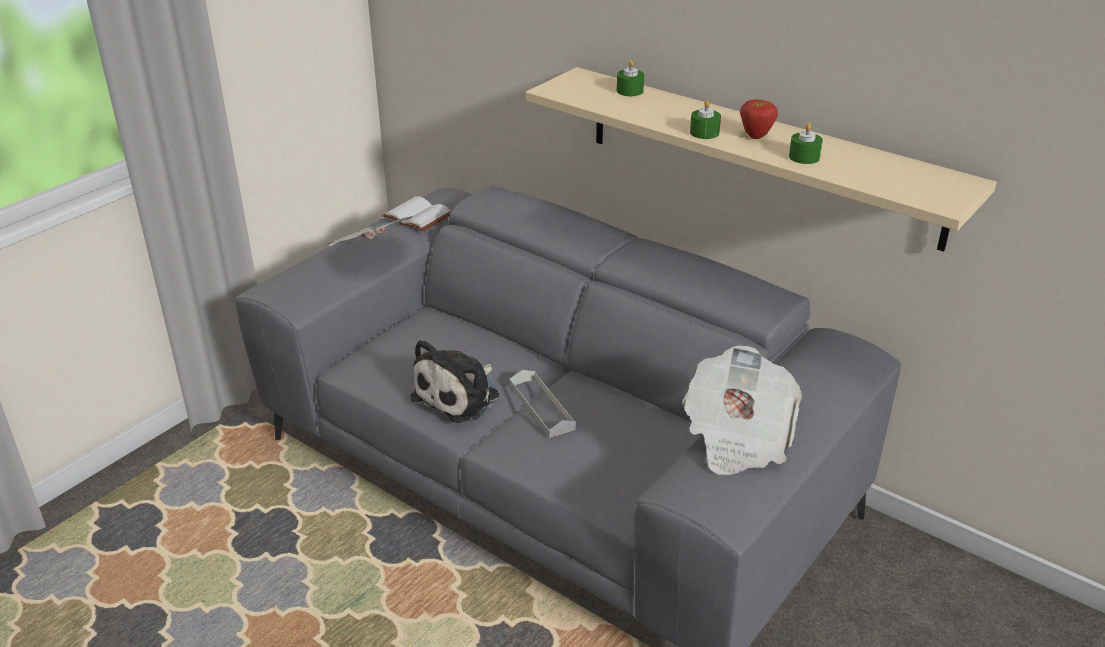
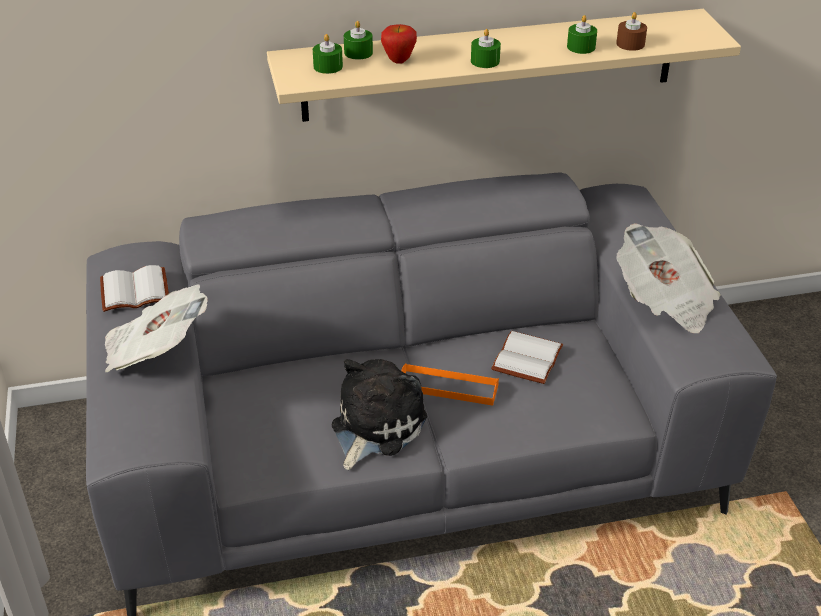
camera: 50 degrees left, 5 degrees up
(460, 396) = (374, 426): plush toy -> plush toy turned 135 degrees counterclockwise
(541, 407) = (448, 387): grey tray -> orange tray
(591, 90) = (328, 66): none -> green candle
(625, 427) = (525, 357): none -> white book
(756, 136) = (521, 46): apple -> apple (399, 61)
(853, 173) = (630, 44): none -> brown candle

